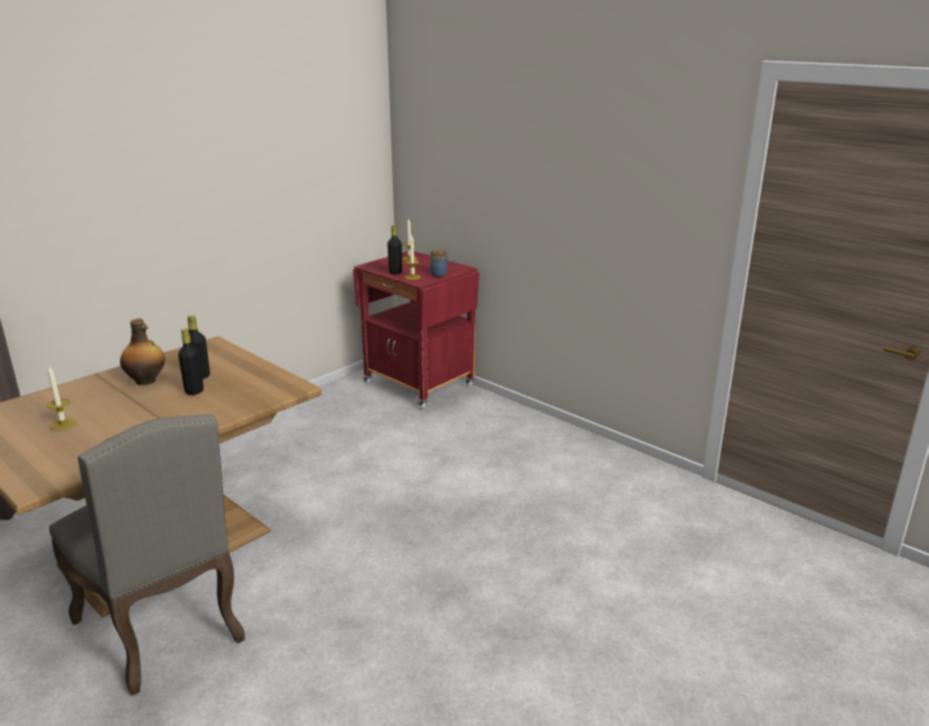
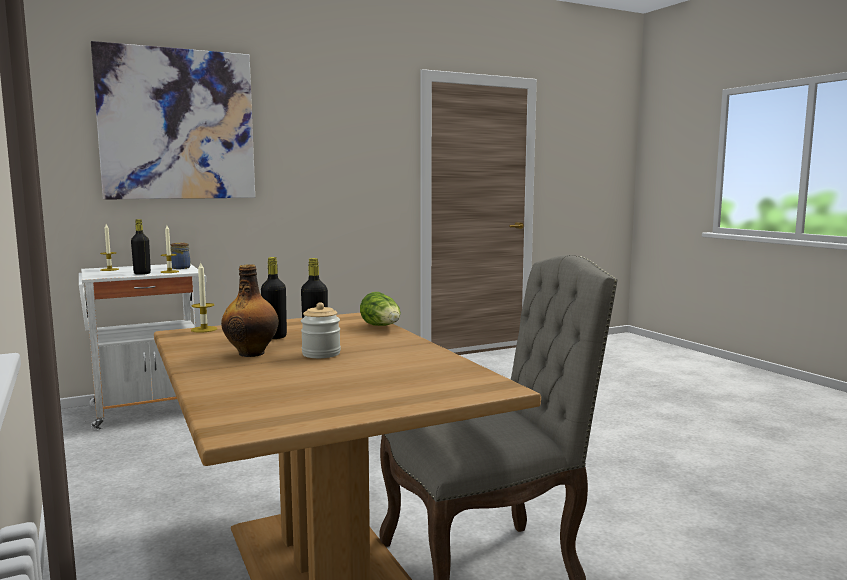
camera: 70 degrees left, 15 degrees down
(63, 424) = (335, 381): candle -> candle (204, 329)
(144, 403) = (321, 354): none -> jar
(247, 406) = (382, 327): none -> lettuce
(419, 386) = (150, 410): red cart -> white cart
(478, 129) = (177, 125): none -> picture

